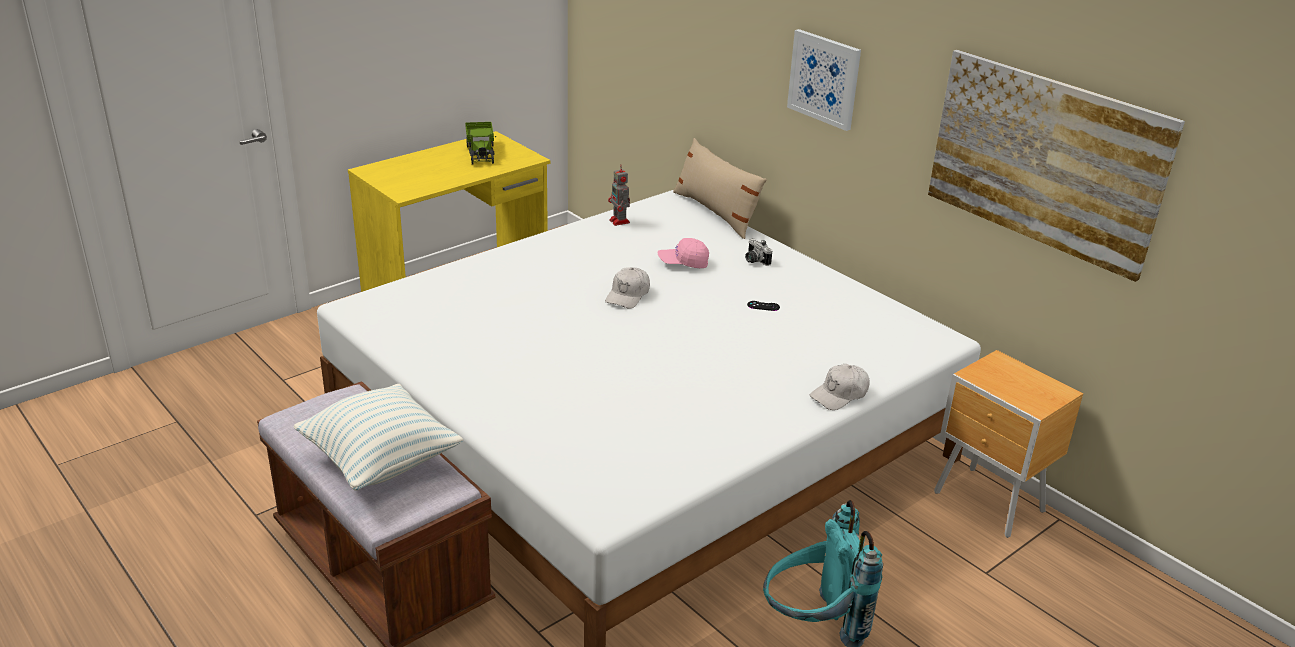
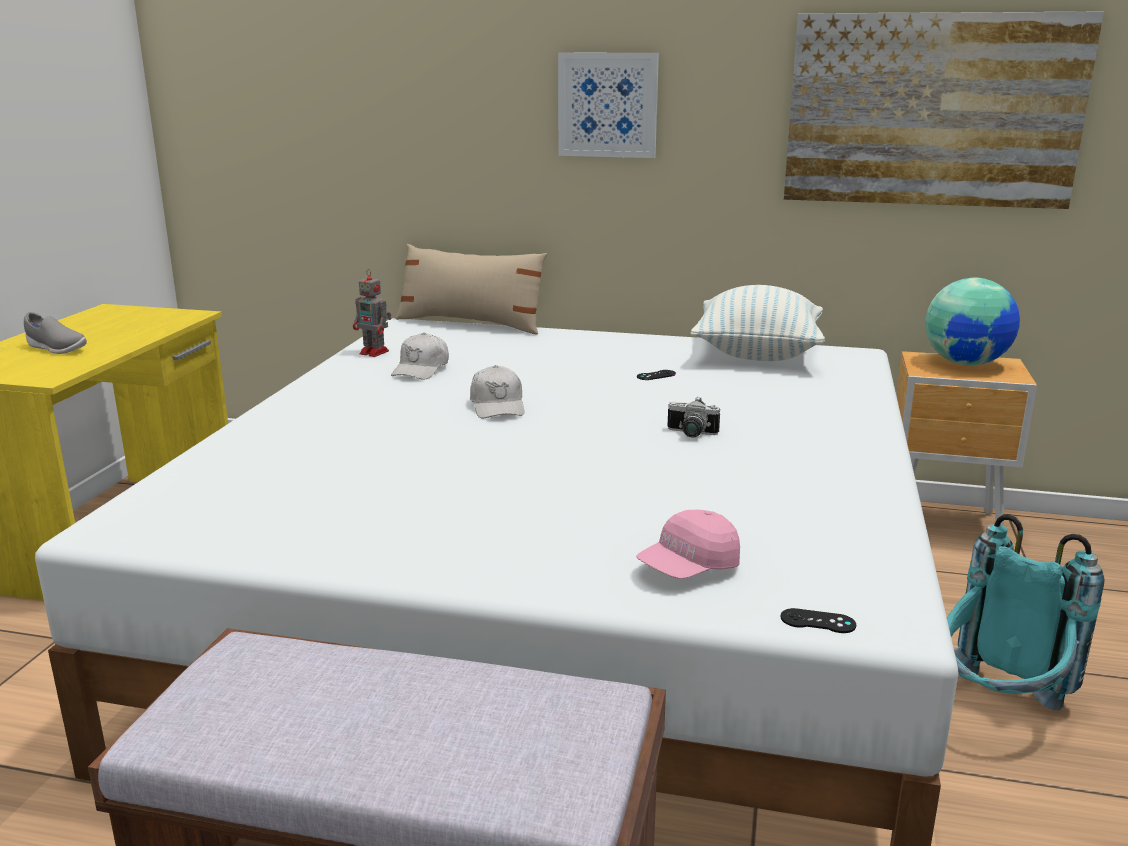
camera: 35 degrees left, 10 degrees down
(381, 461) = (441, 716): pillow -> pillow (757, 354)
(430, 169) = (56, 349): none -> grey shoe
(481, 152) = (111, 322): toy truck -> none
(574, 498) = (818, 621): none -> black game controller
(683, 263) = (509, 366): pink cap -> pink cap (688, 568)
(754, 260) = (578, 346): camera -> camera (690, 434)
(840, 395) = (865, 417): white cap -> white cap (421, 369)
(1024, 380) = (966, 363): none -> globe

